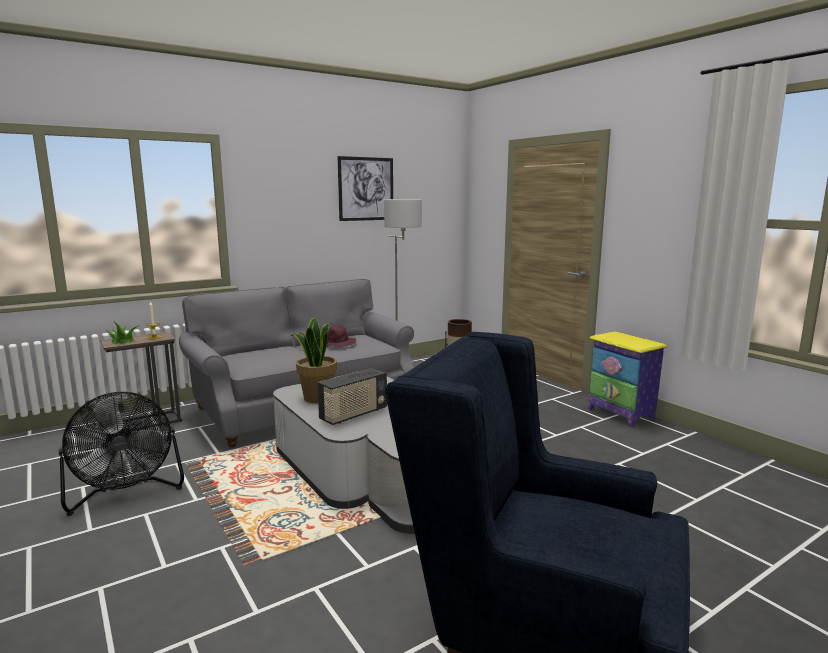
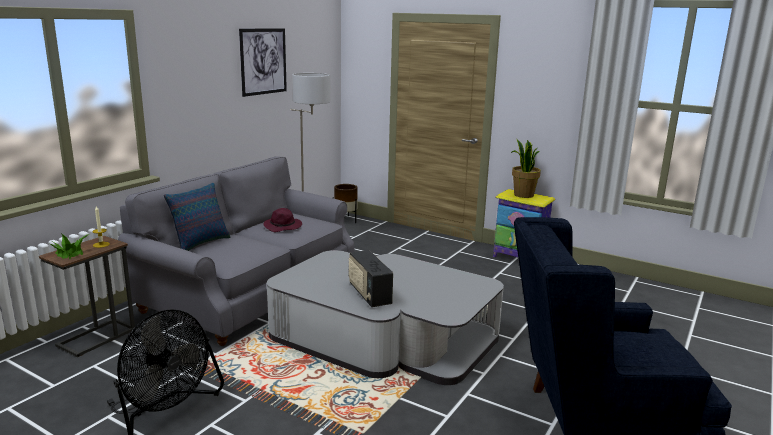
camera: 25 degrees left, 5 degrees up
(249, 350) = (201, 244): none -> blue pillow
(317, 398) = (317, 284): potted plant -> potted plant (523, 195)
(354, 415) = (369, 294): radio -> radio turned 135 degrees clockwise

